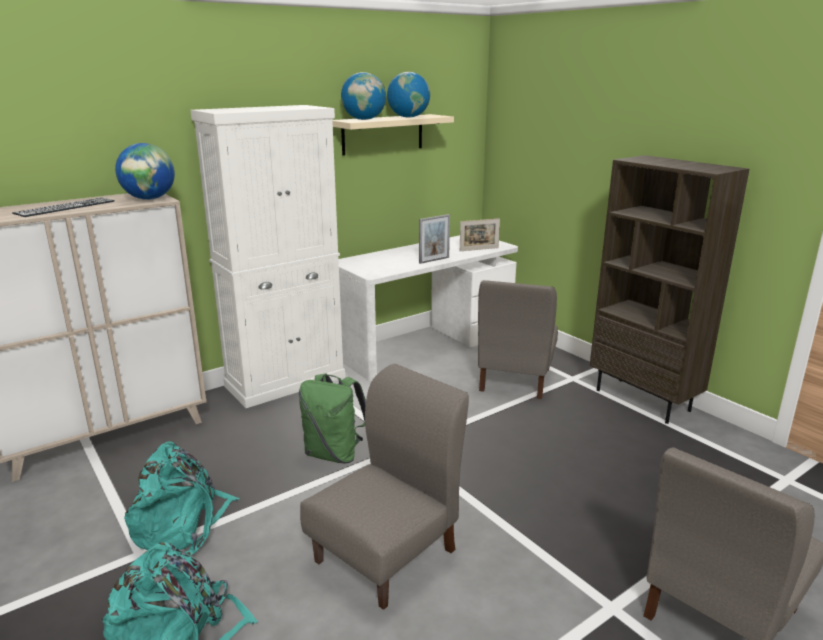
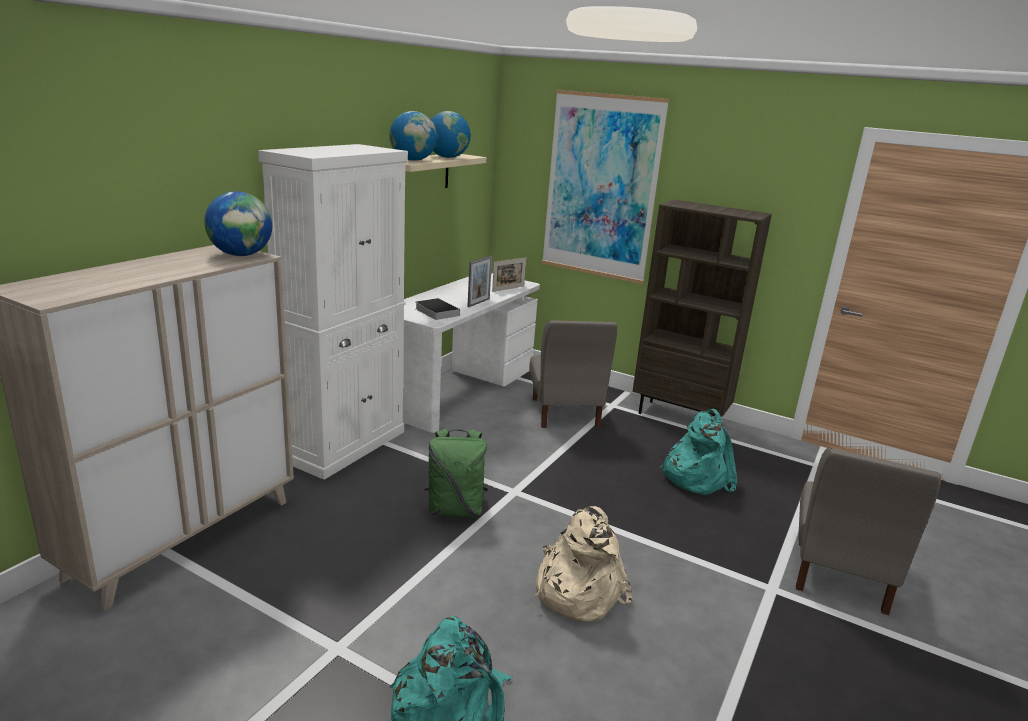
camera: 25 degrees left, 0 degrees up
(65, 207) = (157, 270): keyboard -> none
(183, 525) = (358, 609): turquoise backpack -> turquoise backpack (695, 476)
(383, 265) = (435, 311): none -> book
(387, 555) = (576, 590): grey chair -> beige backpack
(576, 145) = (601, 187): none -> picture

